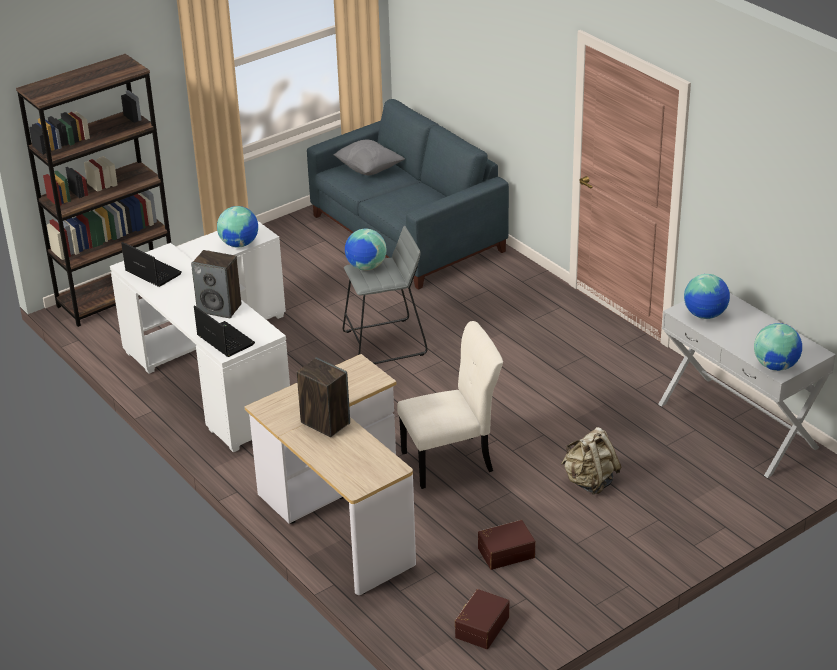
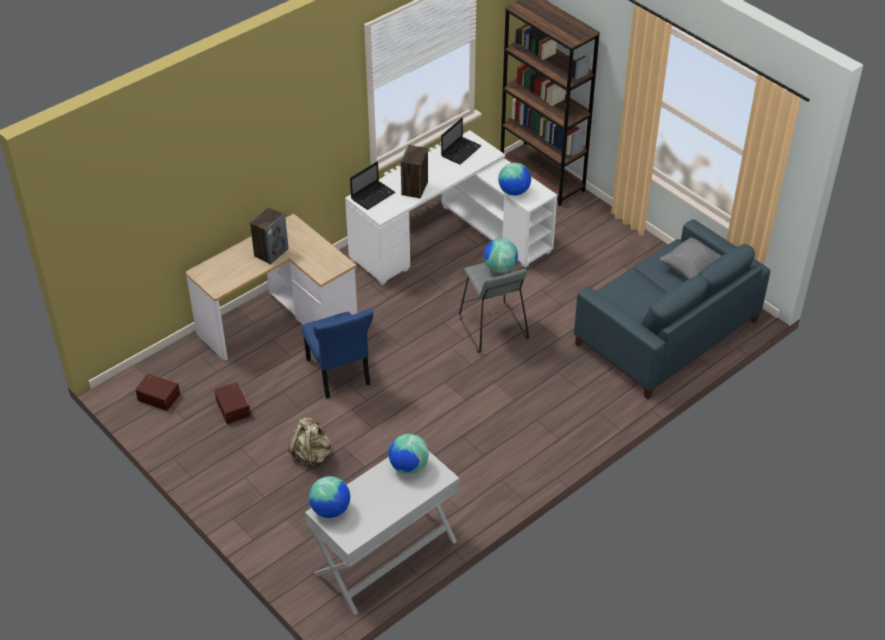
camera: 85 degrees right, 10 degrees up
(451, 461) = (339, 374): beige chair -> blue chair

